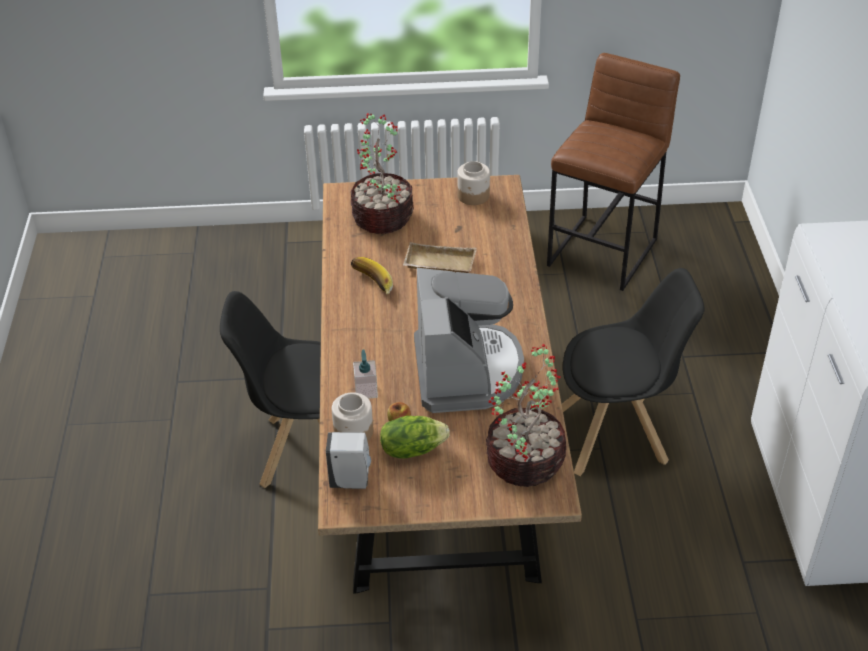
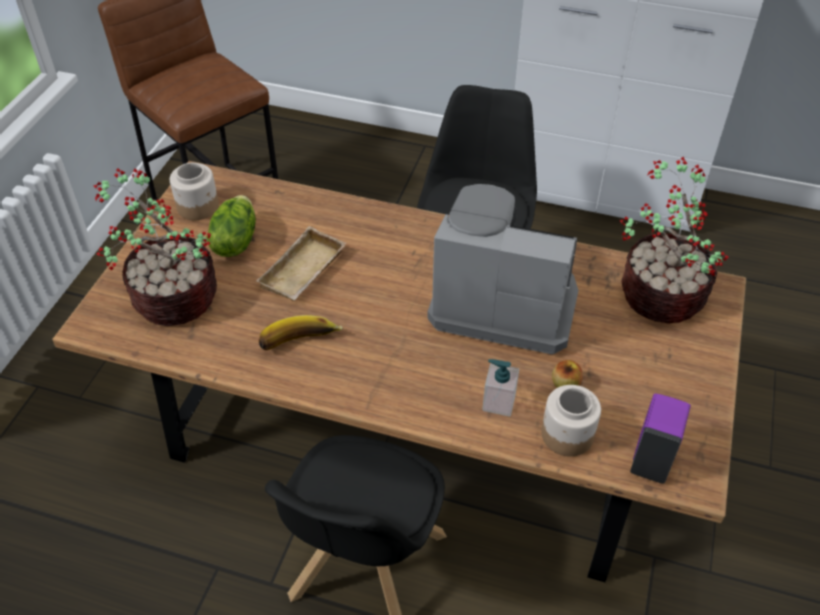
camera: 70 degrees left, 5 degrees up
(351, 481) = (652, 459): white soap dispenser -> purple soap dispenser
(412, 449) = (614, 385): lettuce -> lettuce (235, 241)

